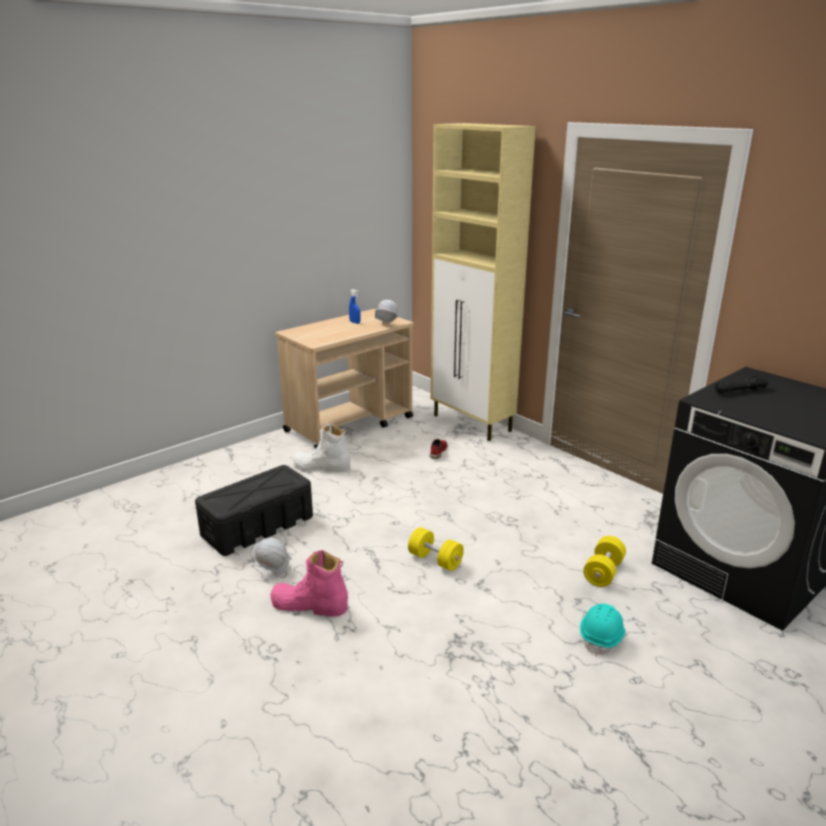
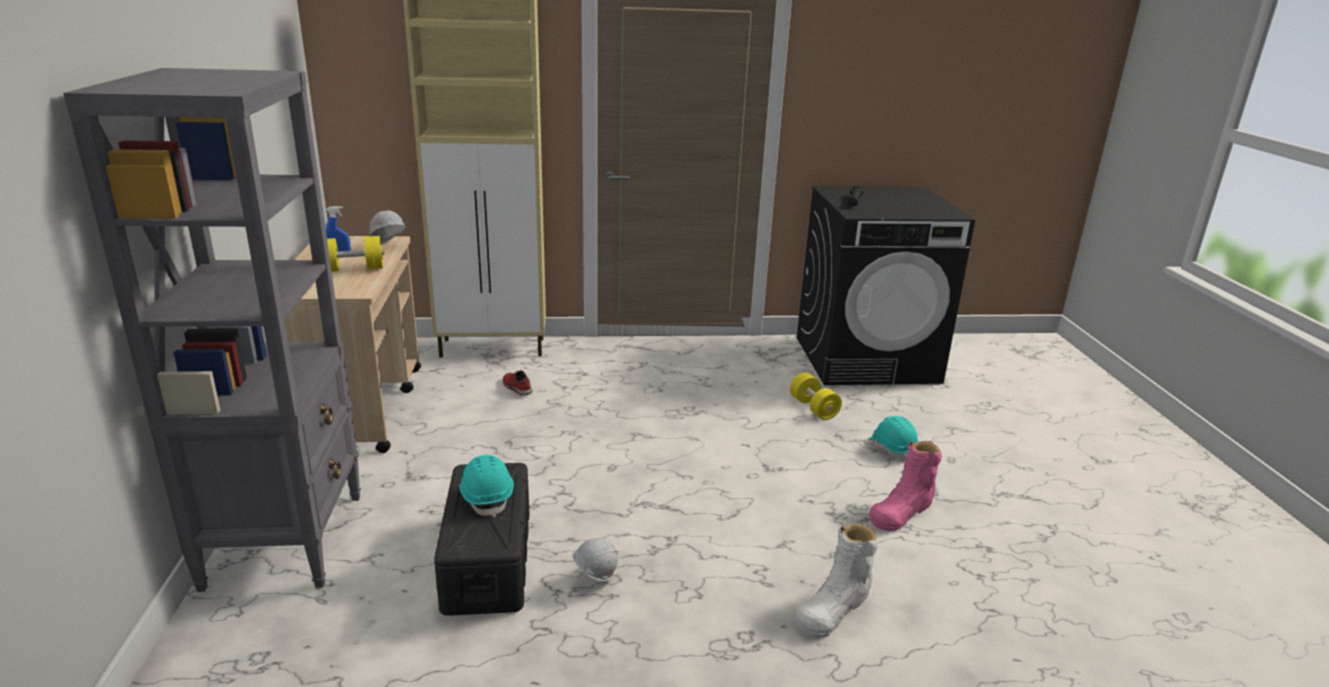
camera: 55 degrees left, 0 degrees up
(219, 467) = (286, 539): none -> grey bookcase
(262, 485) = (487, 497): none -> turquoise hard hat
(309, 605) = (695, 581): pink boot -> pink boot (902, 511)
(321, 467) = (425, 464): white boot -> white boot (833, 608)
(435, 560) = (705, 474): yellow dumbbell -> yellow dumbbell (353, 269)

